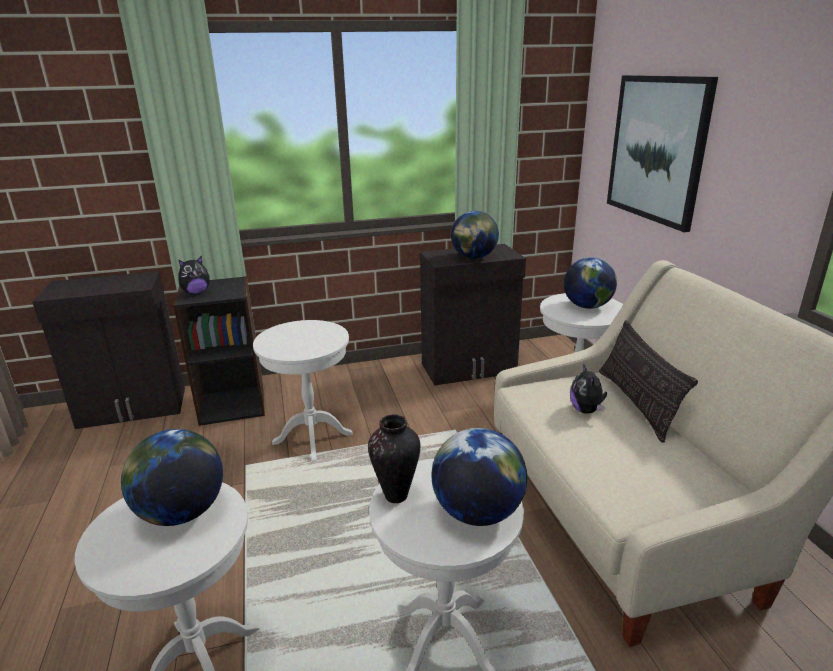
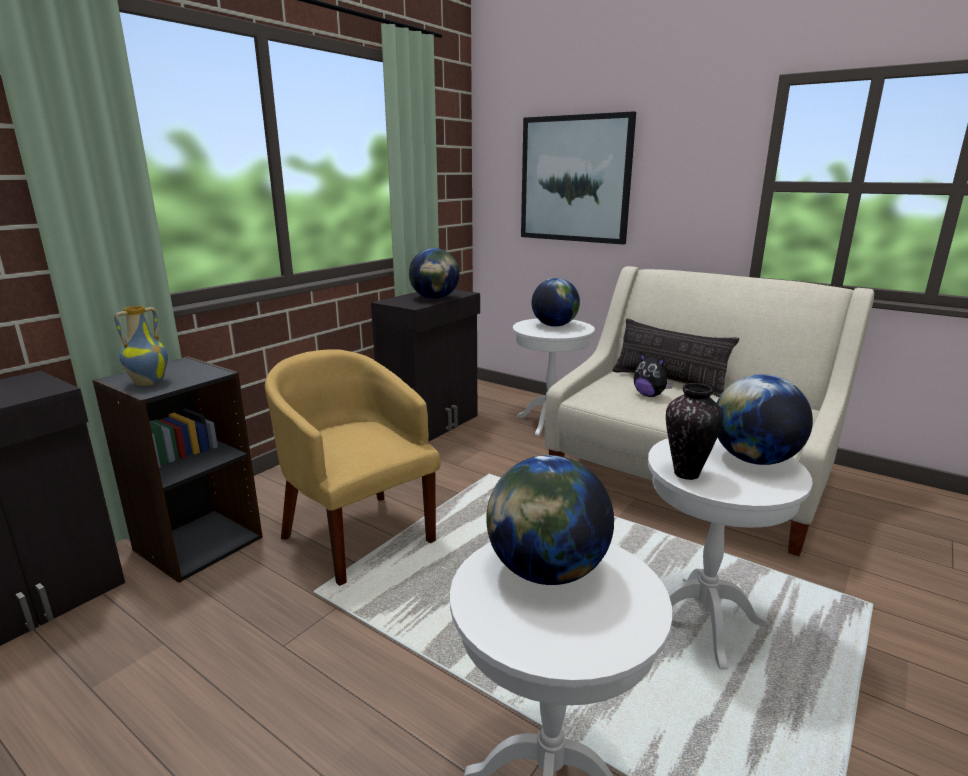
camera: 40 degrees left, 5 degrees down
(196, 293) = (149, 383): plush toy -> vase
(313, 438) = (357, 534): white side table -> yellow armchair

